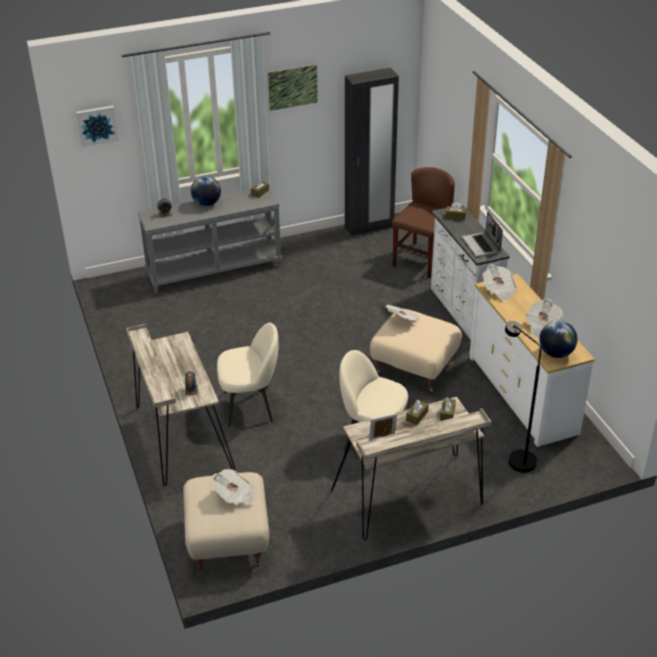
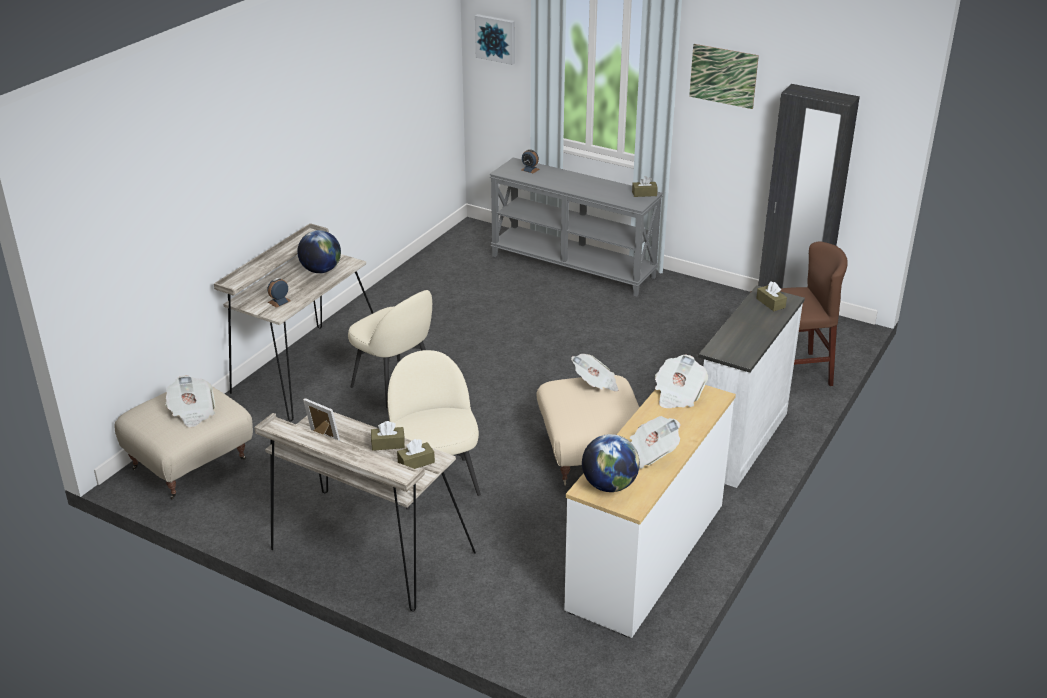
camera: 50 degrees right, 5 degrees down
(207, 203) = (579, 179): globe -> globe (321, 270)
(482, 245) = (740, 342): laptop -> none
(515, 458) = (524, 602): black floor lamp -> none

